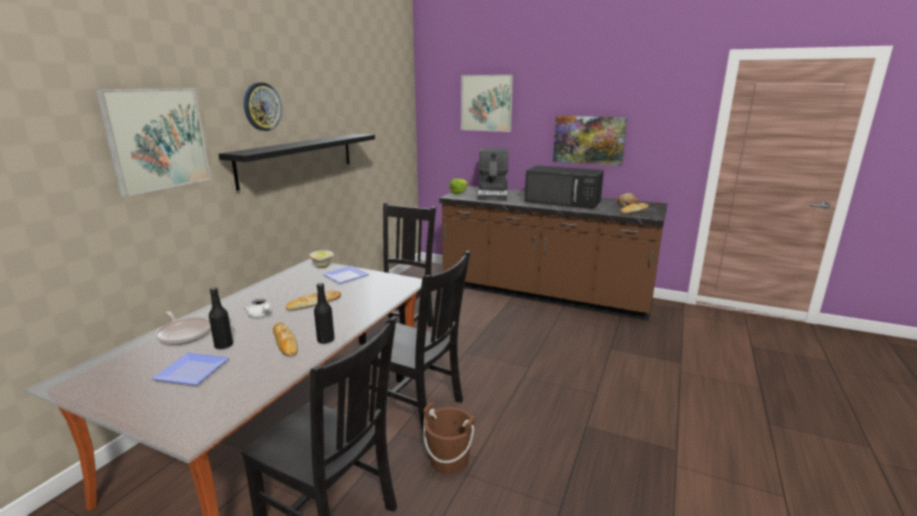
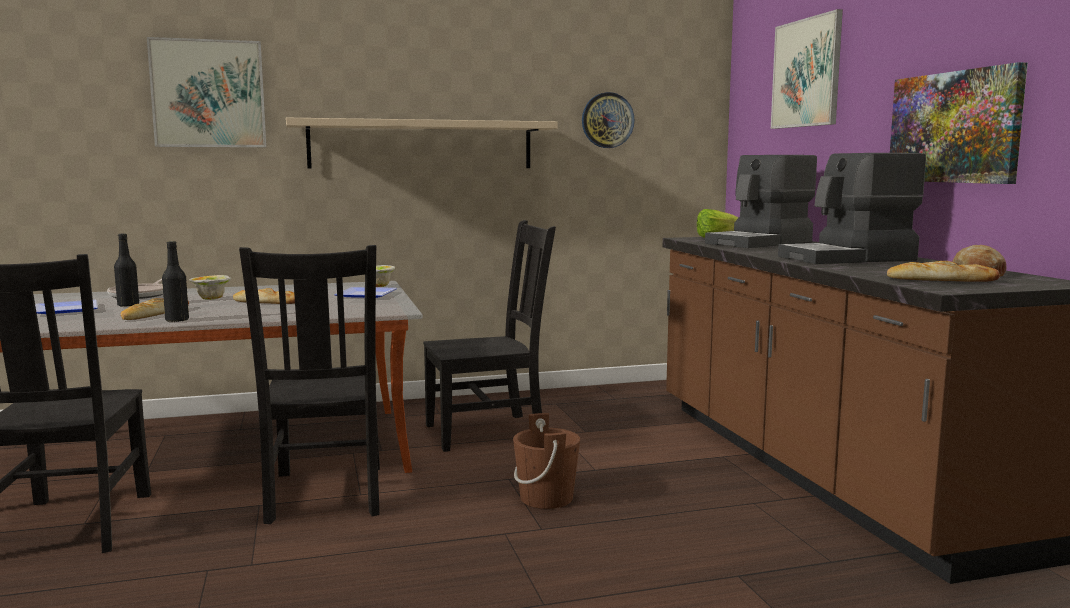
camera: 50 degrees right, 10 degrees down
(261, 315) = (211, 299): white teapot -> bowl
(262, 107) = (364, 70): wall clock -> wall clock (607, 120)
(298, 158) = (422, 145): black shelf -> beige shelf
(449, 459) = (230, 550): brown bucket -> brown bucket (546, 498)
(563, 201) = (849, 258): black microwave -> coffee machine

